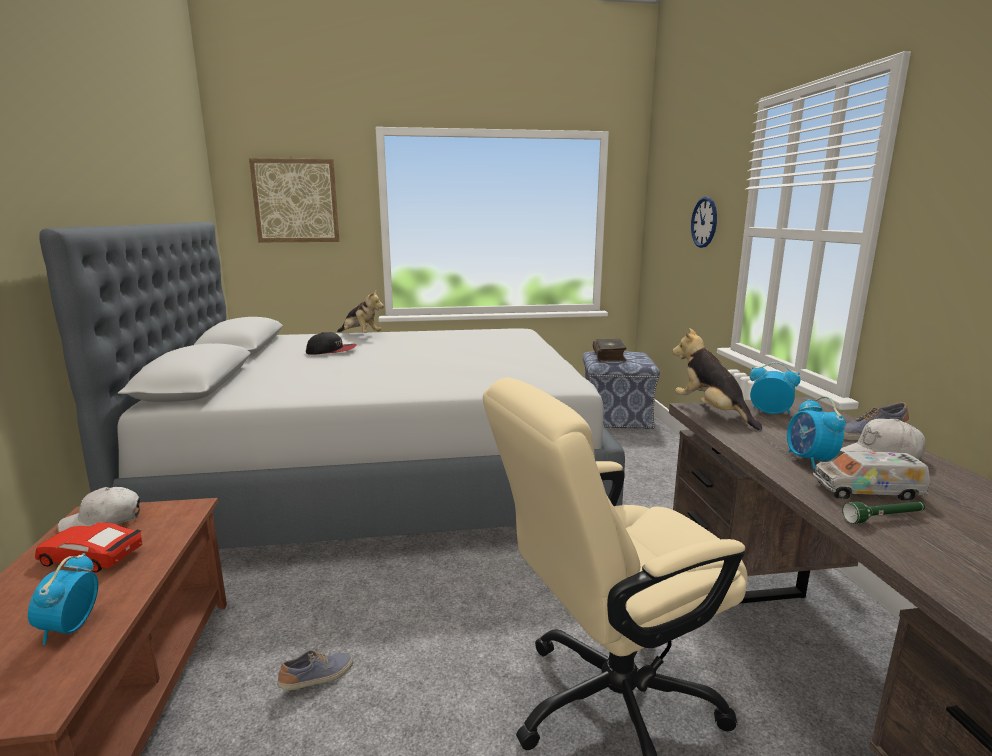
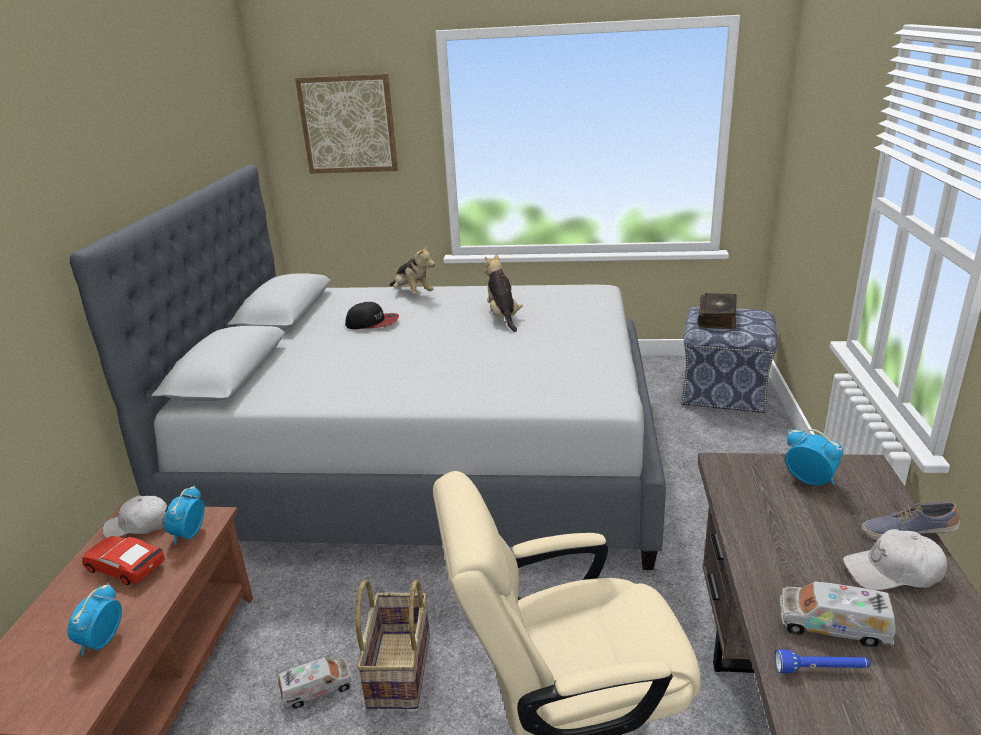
camera: 15 degrees right, 10 degrees up
(318, 679) = (316, 689): shoe -> toy truck
(402, 647) = (398, 669): none -> basket
(704, 222) = (839, 167): wall clock -> none
(711, 412) = (738, 474): plush toy -> plush toy (503, 317)
(809, 460) = (800, 569): alarm clock -> alarm clock (189, 535)
(884, 518) = (821, 669): green flashlight -> blue flashlight

